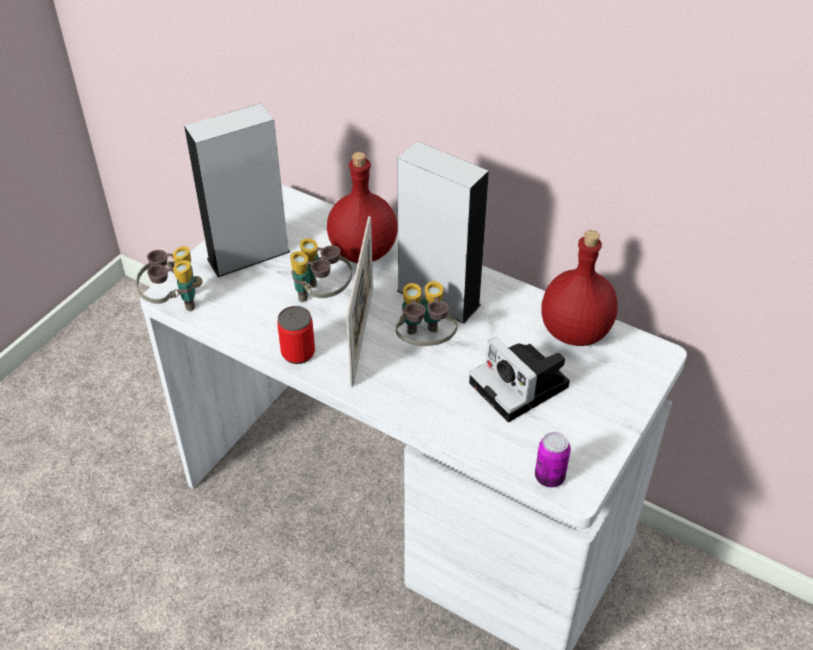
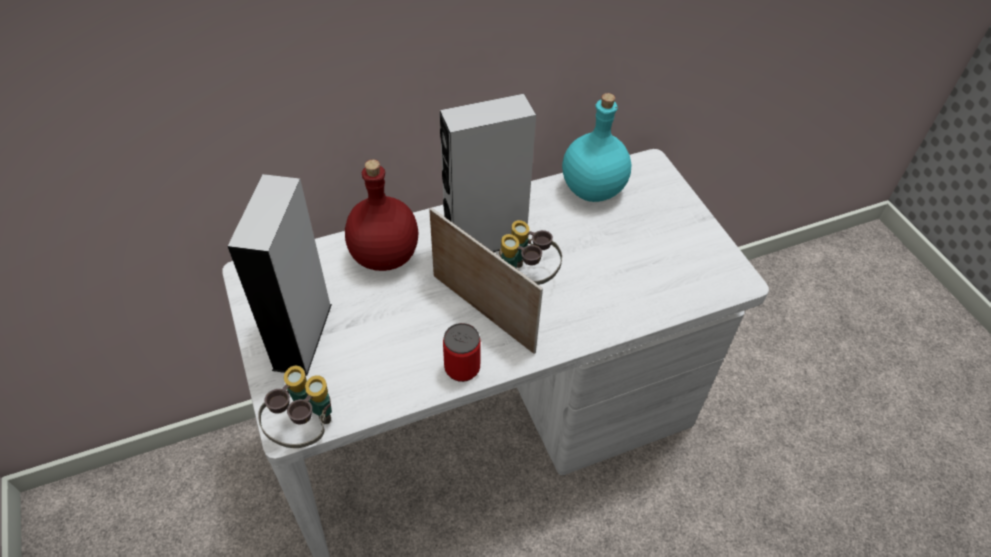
camera: 55 degrees left, 5 degrees up
(321, 296) = (410, 313): binoculars -> none
(522, 387) = (622, 250): camera -> none
(549, 477) = (719, 288): can -> none
(576, 332) = (594, 189): red bottle -> turquoise bottle

